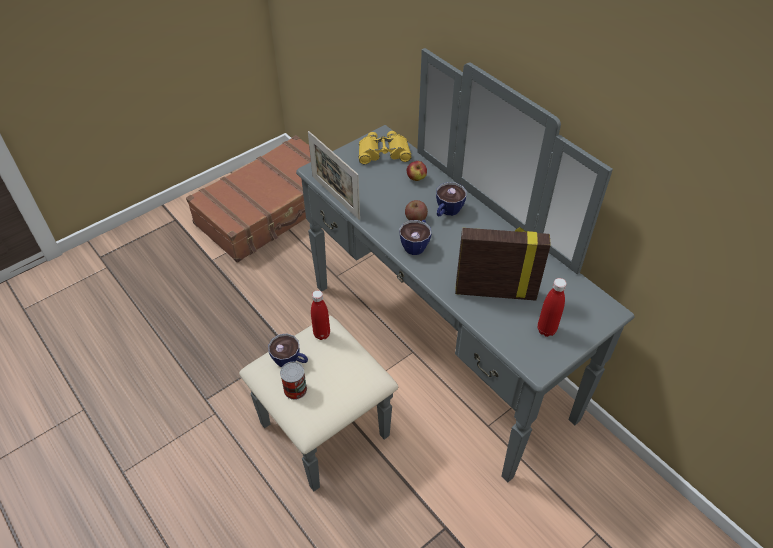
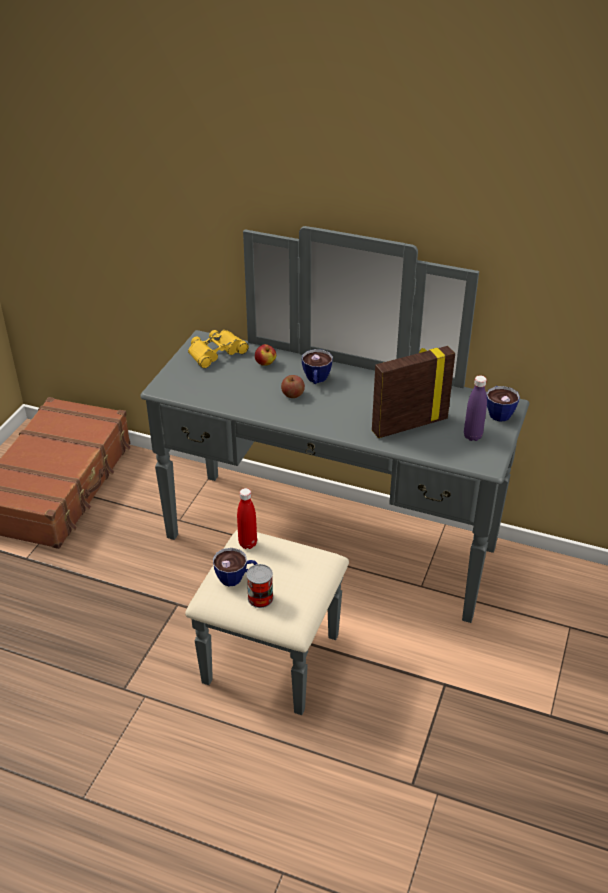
camera: 30 degrees left, 10 degrees down
(335, 197) = (202, 403): picture frame -> none
(416, 244) = (311, 414): cup -> cup (498, 412)
(546, 330) = (472, 436): red bottle -> purple bottle

